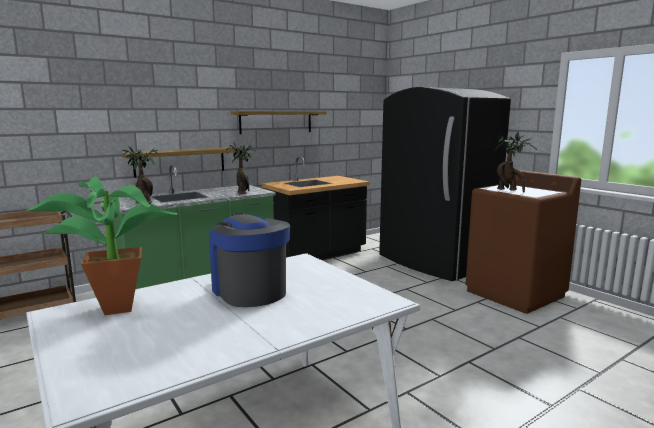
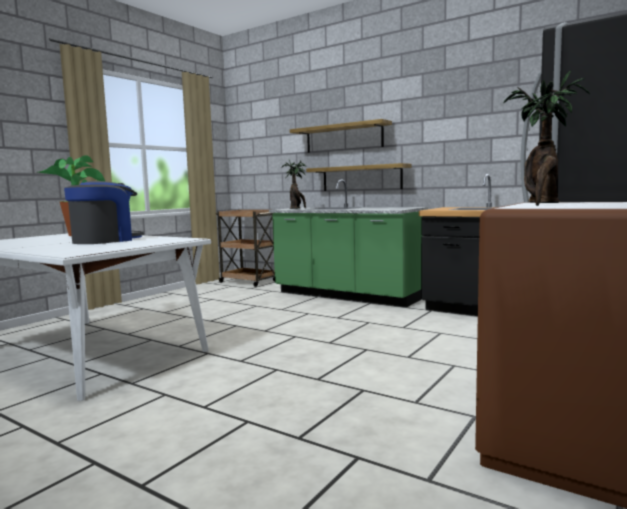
camera: 70 degrees right, 5 degrees down
(243, 193) = (376, 209): potted plant -> none
(276, 122) = (471, 131): shelf -> shelf (343, 138)

